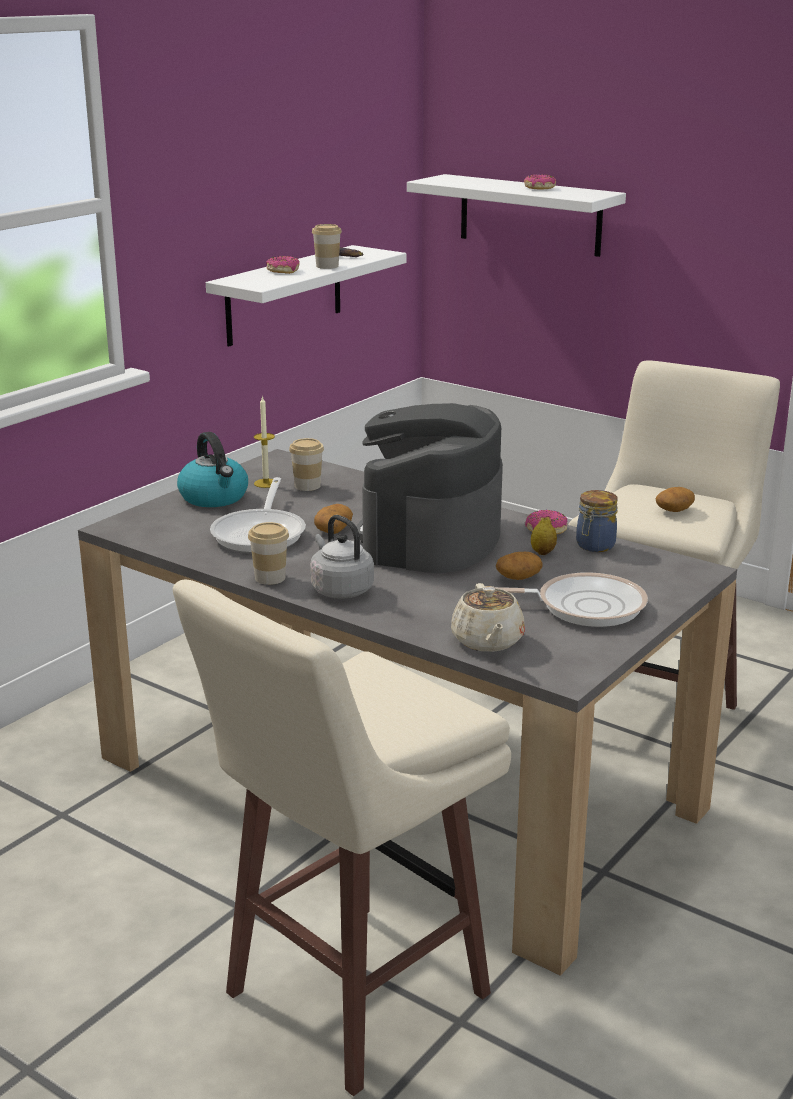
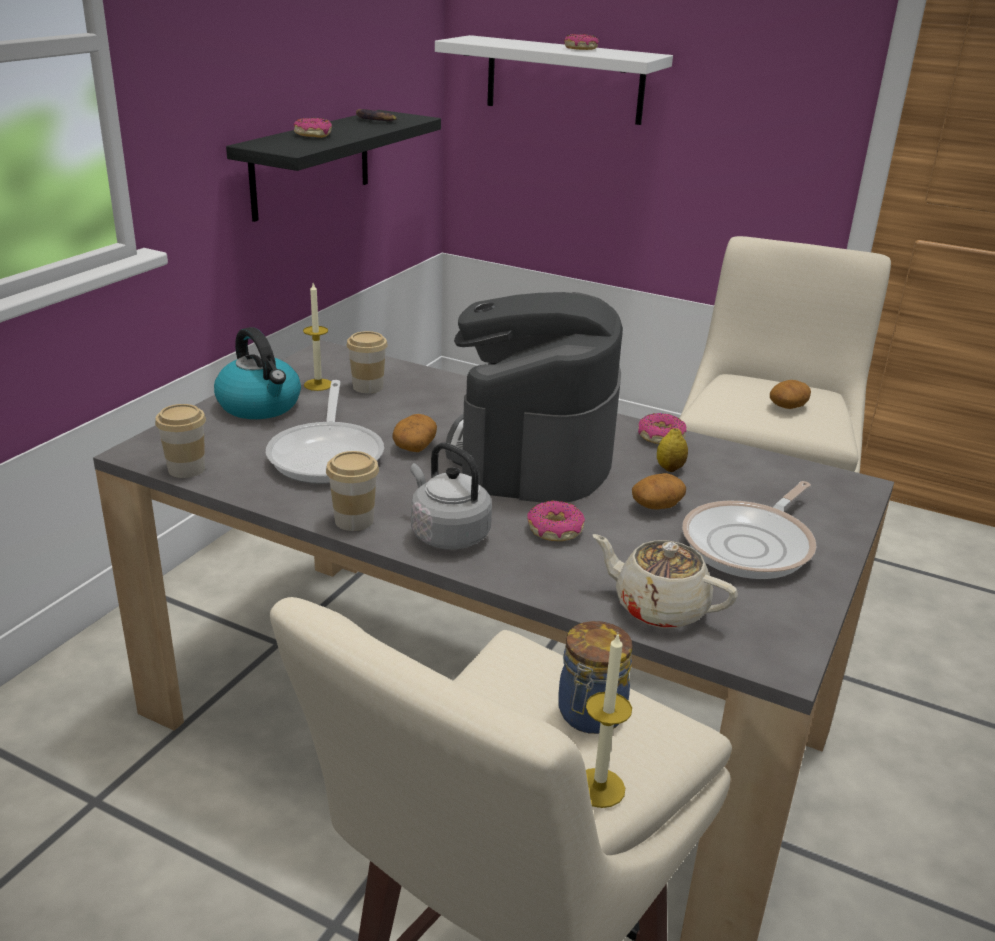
camera: 10 degrees left, 5 degrees up
(284, 295) = (311, 164): white shelf -> black shelf
(327, 266) = (361, 130): cup -> cup (186, 469)
(396, 734) = (599, 787): none -> candle
(426, 590) = (554, 530): none -> donut
(487, 641) = (658, 607): beige teapot -> beige teapot turned 135 degrees clockwise
(584, 606) = (751, 545): frying pan -> frying pan turned 135 degrees clockwise
(594, 546) = (723, 457): jar -> jar (589, 715)

